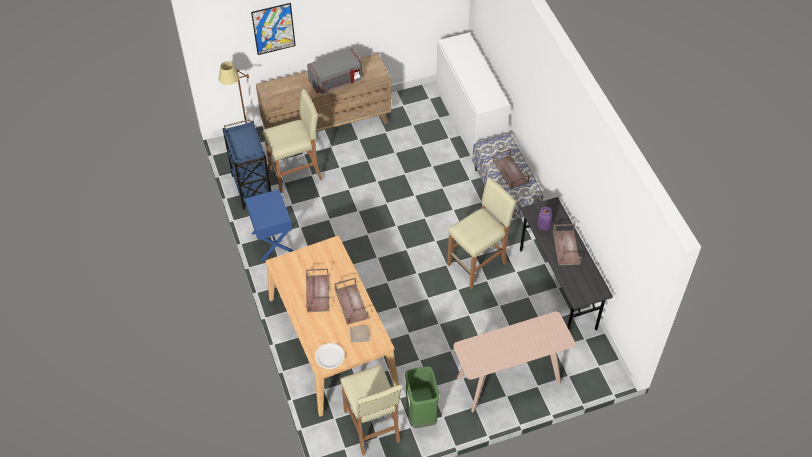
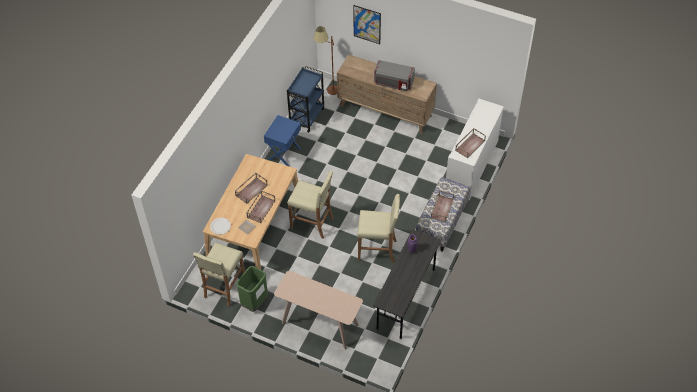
camera: 45 degrees right, 0 degrees up
(296, 174) = (338, 126): beige stool -> beige stool (312, 223)
(565, 247) = (410, 270): brown tray -> brown tray (470, 145)

